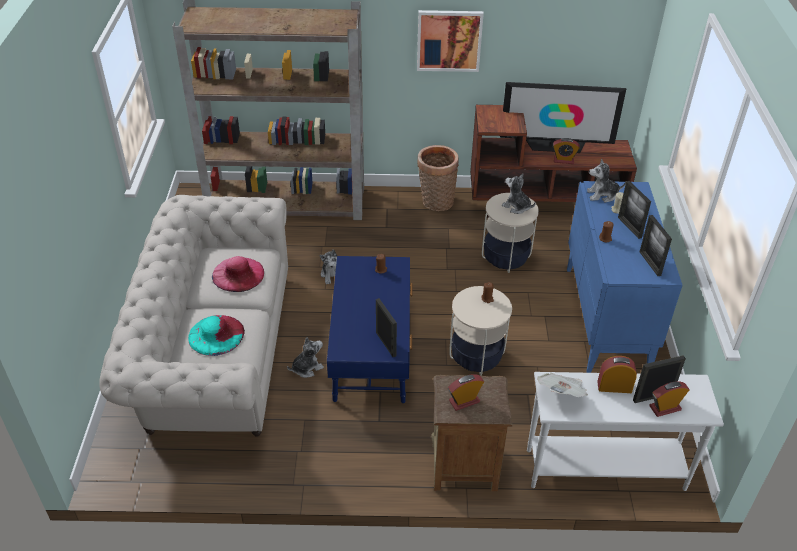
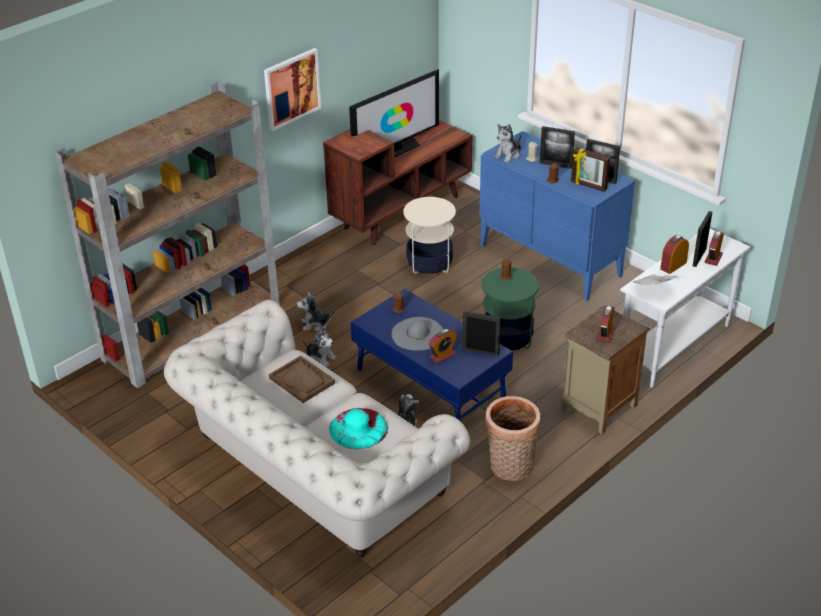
camera: 45 degrees left, 5 degrees down
(238, 274) = (302, 380): pink hat -> brown tray
(364, 297) = (418, 334): none -> grey hat
(435, 202) = (318, 257): basket -> basket (510, 468)
(476, 357) = (507, 340): beige side table -> green side table
(516, 207) = (431, 207): plush toy -> plush toy (315, 324)
(563, 160) = (416, 157): alarm clock -> alarm clock (442, 356)
(630, 262) = (588, 186): none -> picture frame

